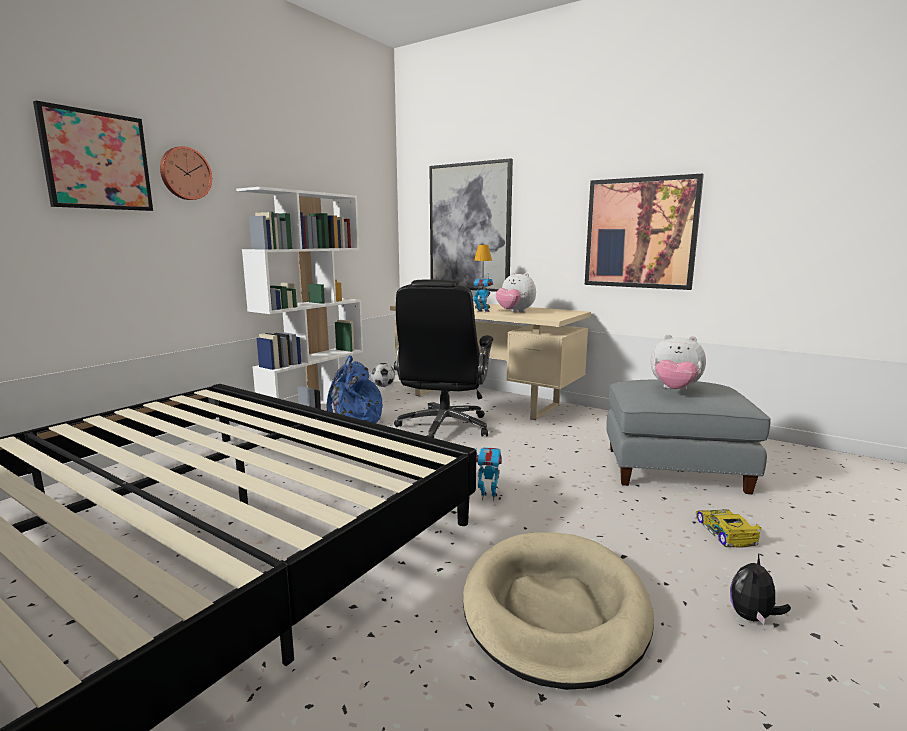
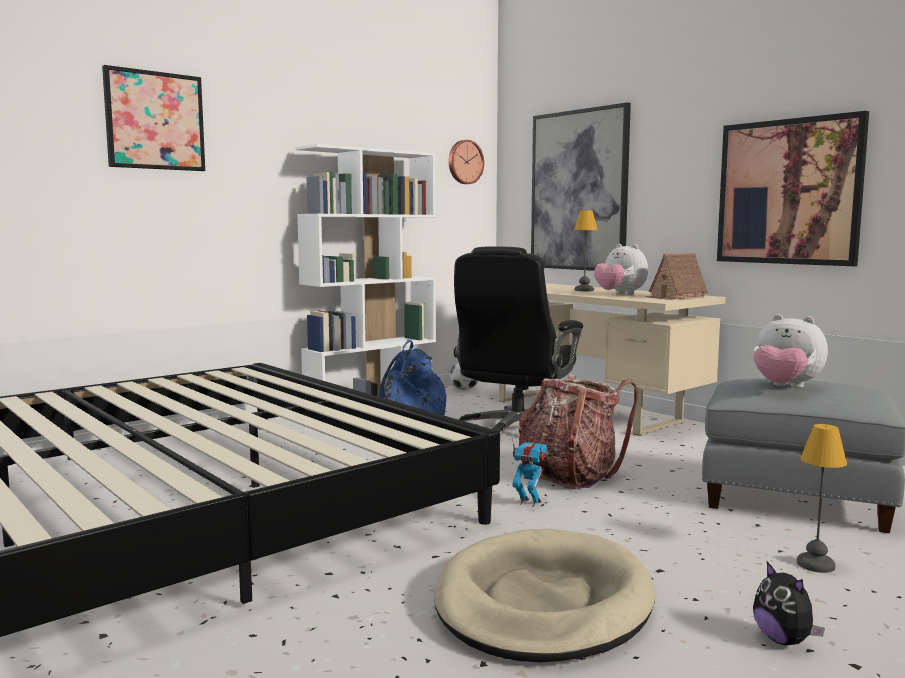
camera: 15 degrees right, 5 degrees down
(185, 173) = (241, 132): wall clock -> wall clock (464, 162)
(482, 311) = (578, 293): toy robot -> none
(505, 465) = (569, 475): none -> backpack
(557, 313) = (675, 297): none -> toy house
(725, 533) = (815, 565): toy car -> table lamp
(752, 617) = (783, 640): plush toy -> plush toy turned 75 degrees counterclockwise

